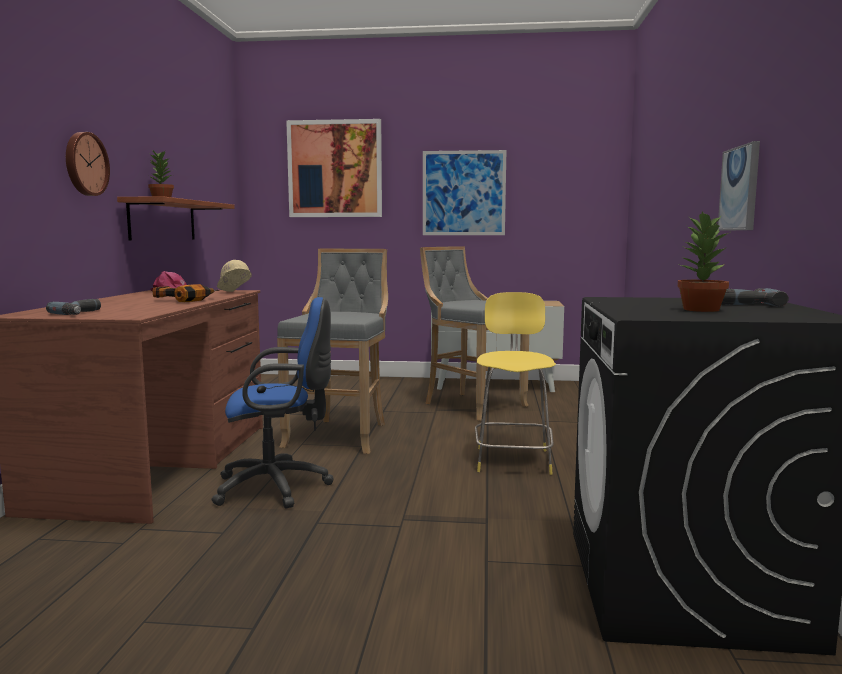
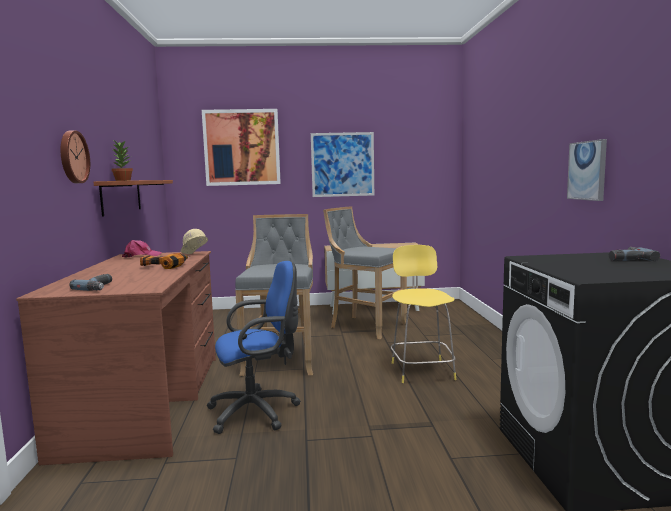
camera: 10 degrees left, 0 degrees up
(700, 309) = (611, 268): potted plant -> none

